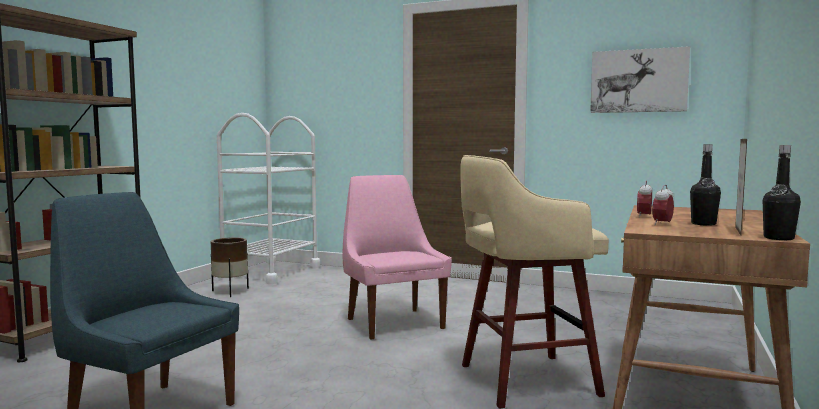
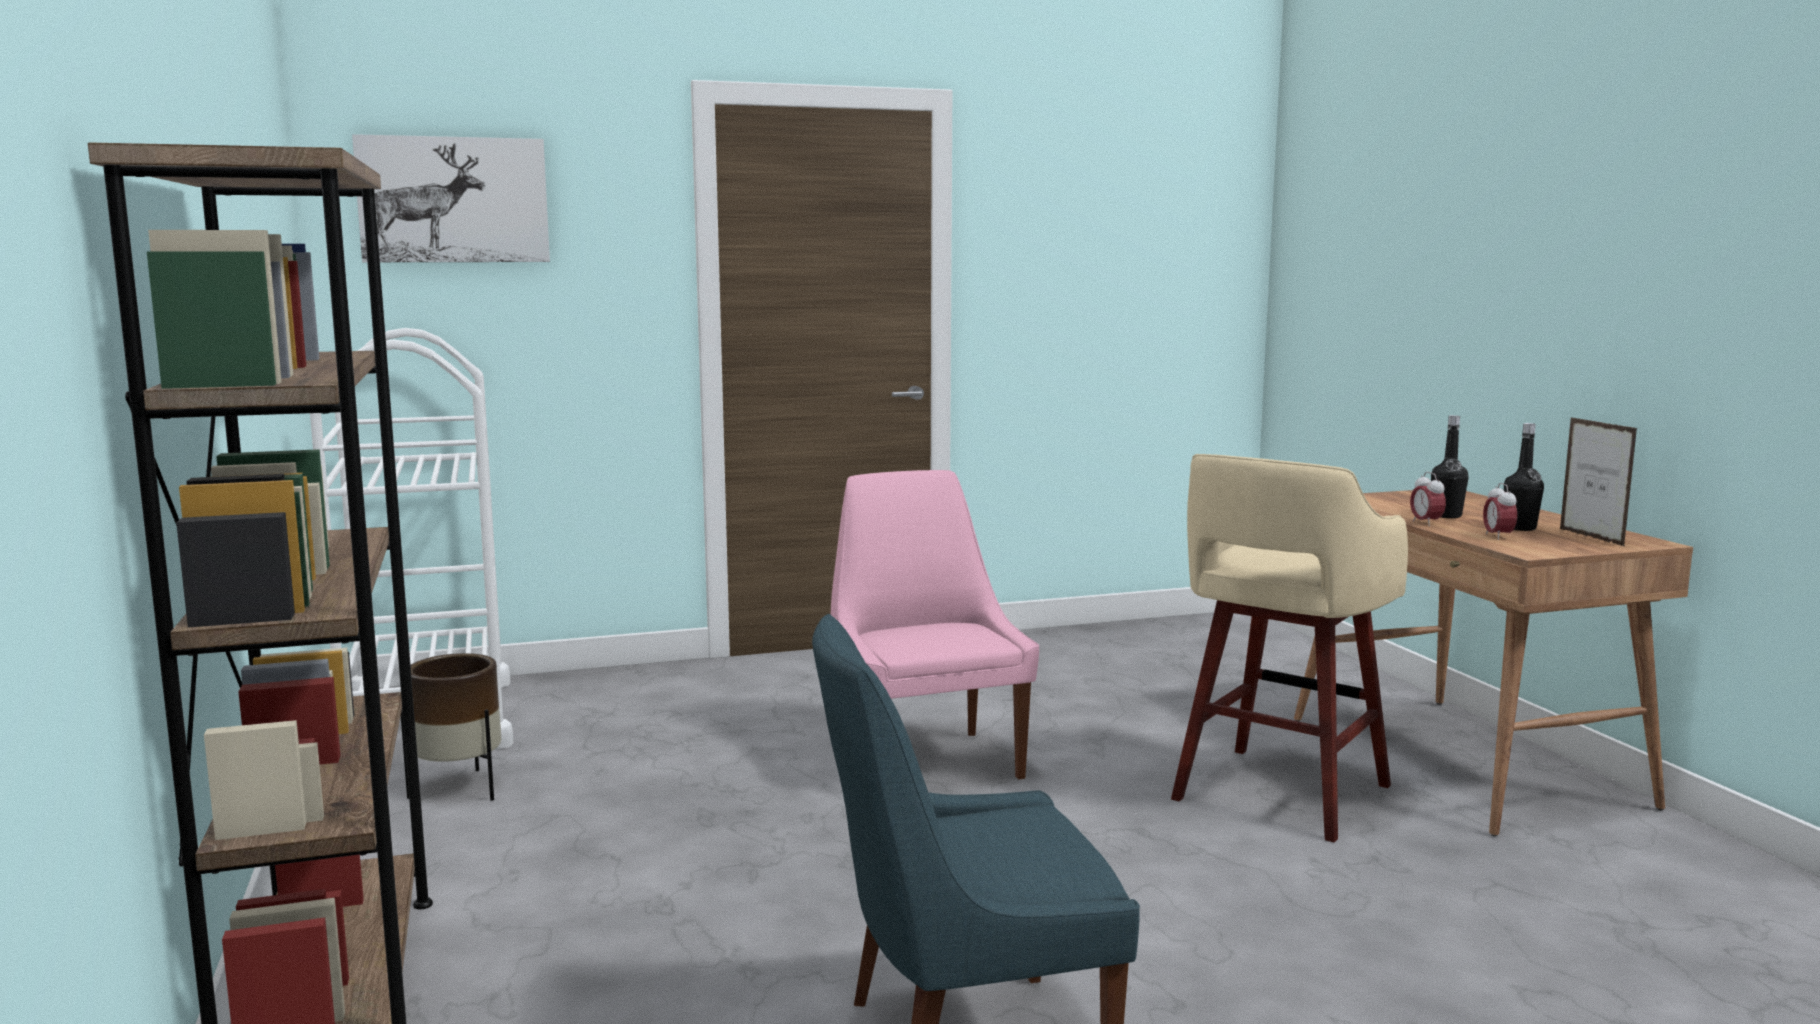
camera: 40 degrees left, 5 degrees up
(393, 323) = (927, 761): pink chair -> pink chair turned 45 degrees clockwise
(638, 81) = (1131, 266): picture -> picture (454, 200)
(778, 238) = (1653, 543): black bottle -> black bottle (1446, 515)

